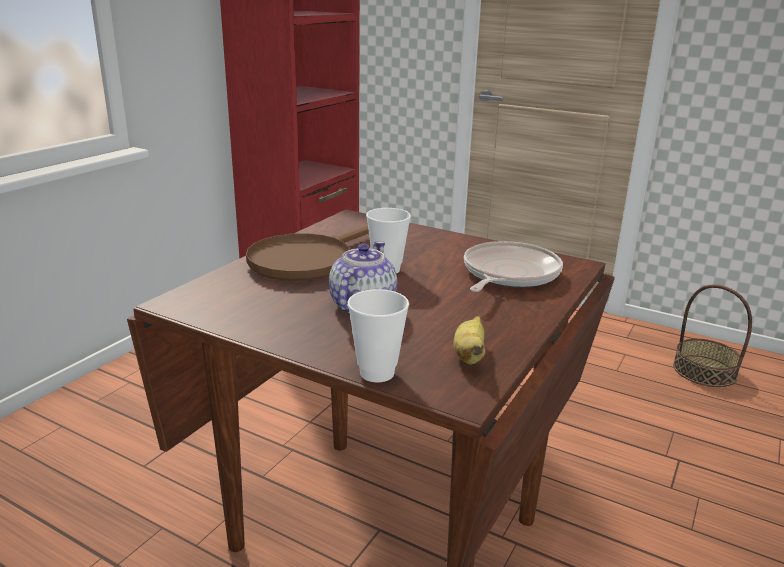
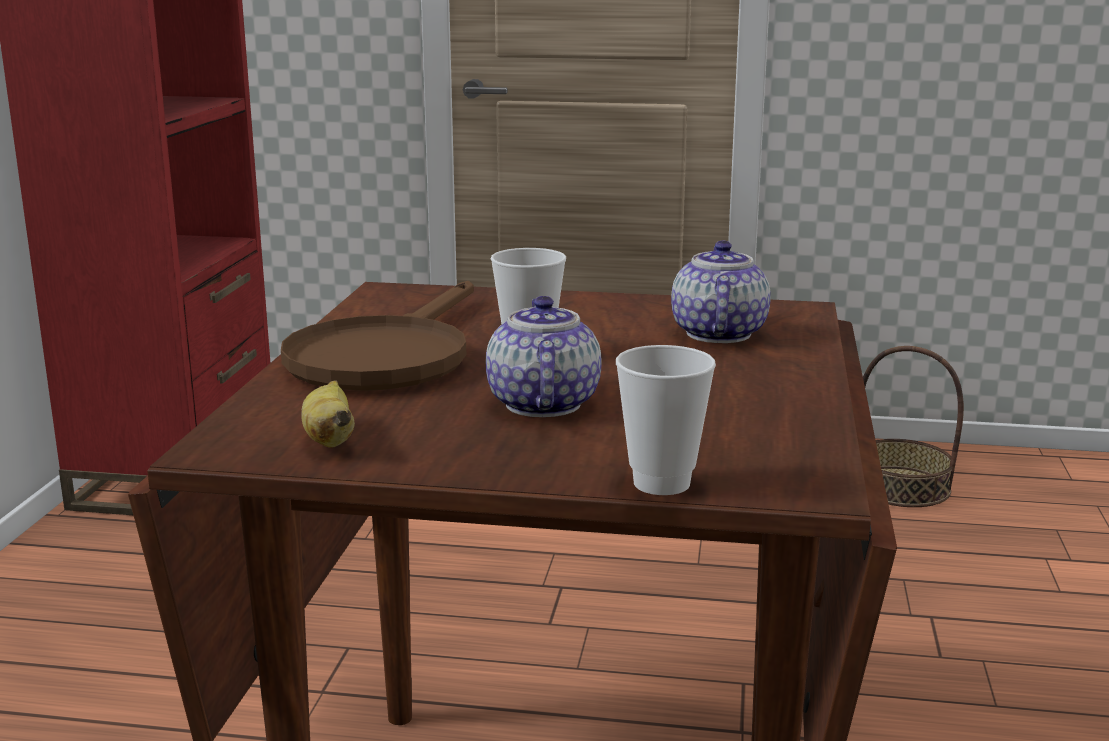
camera: 20 degrees left, 5 degrees down
(469, 355) = (769, 439): banana -> banana (330, 439)
(508, 274) = (717, 334): frying pan -> teapot

